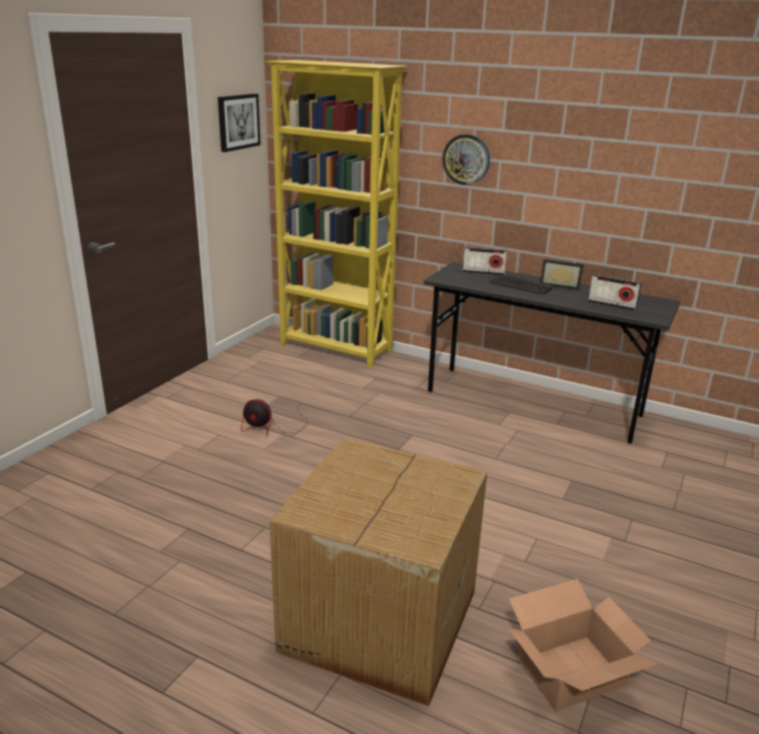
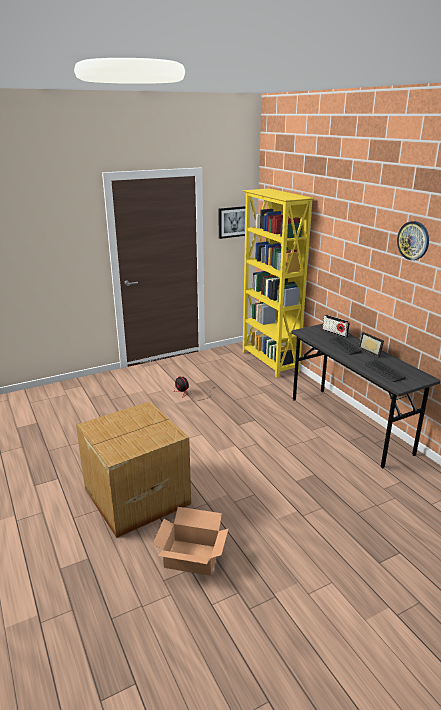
camera: 35 degrees right, 0 degrees up
(466, 159) = (339, 259): wall clock -> wall clock (413, 240)
(612, 305) = (384, 371): radio -> keyboard

